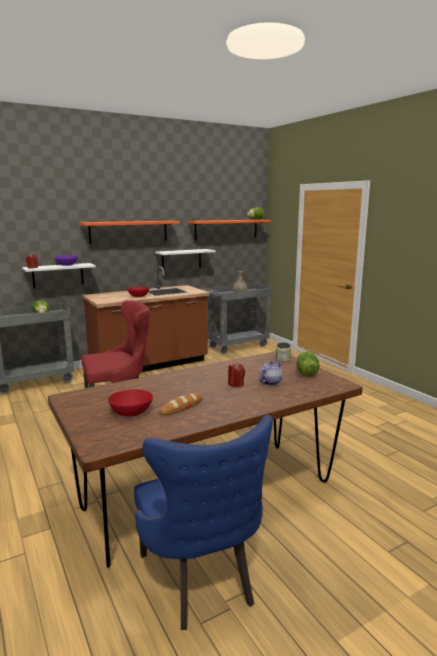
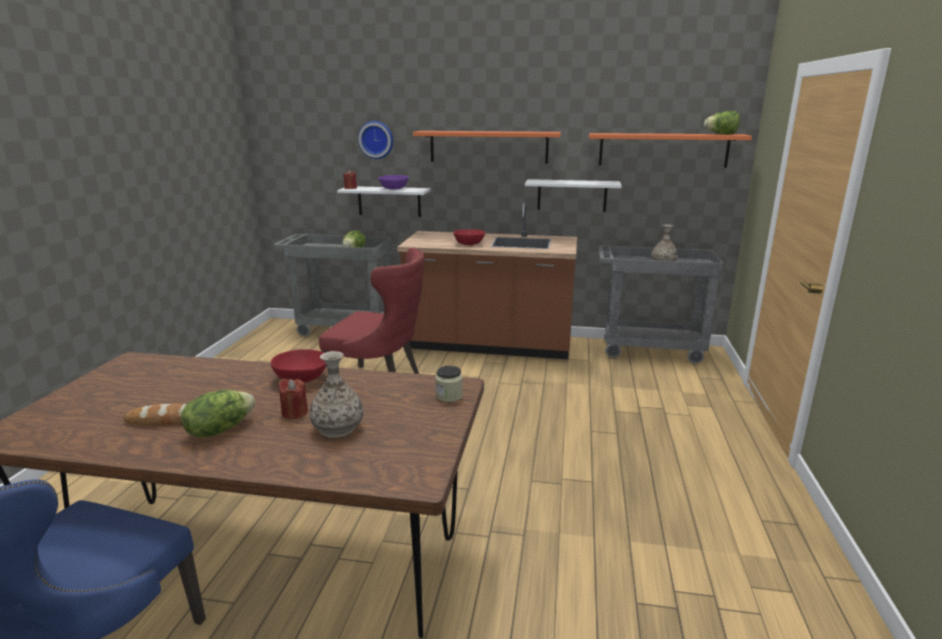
camera: 40 degrees right, 5 degrees up
(45, 230) = (376, 139): none -> wall clock
(131, 412) = (120, 403): red bowl -> red bowl (301, 378)
(270, 382) = (337, 428): teapot -> vase
(306, 373) = (418, 435): lettuce -> lettuce (219, 429)

